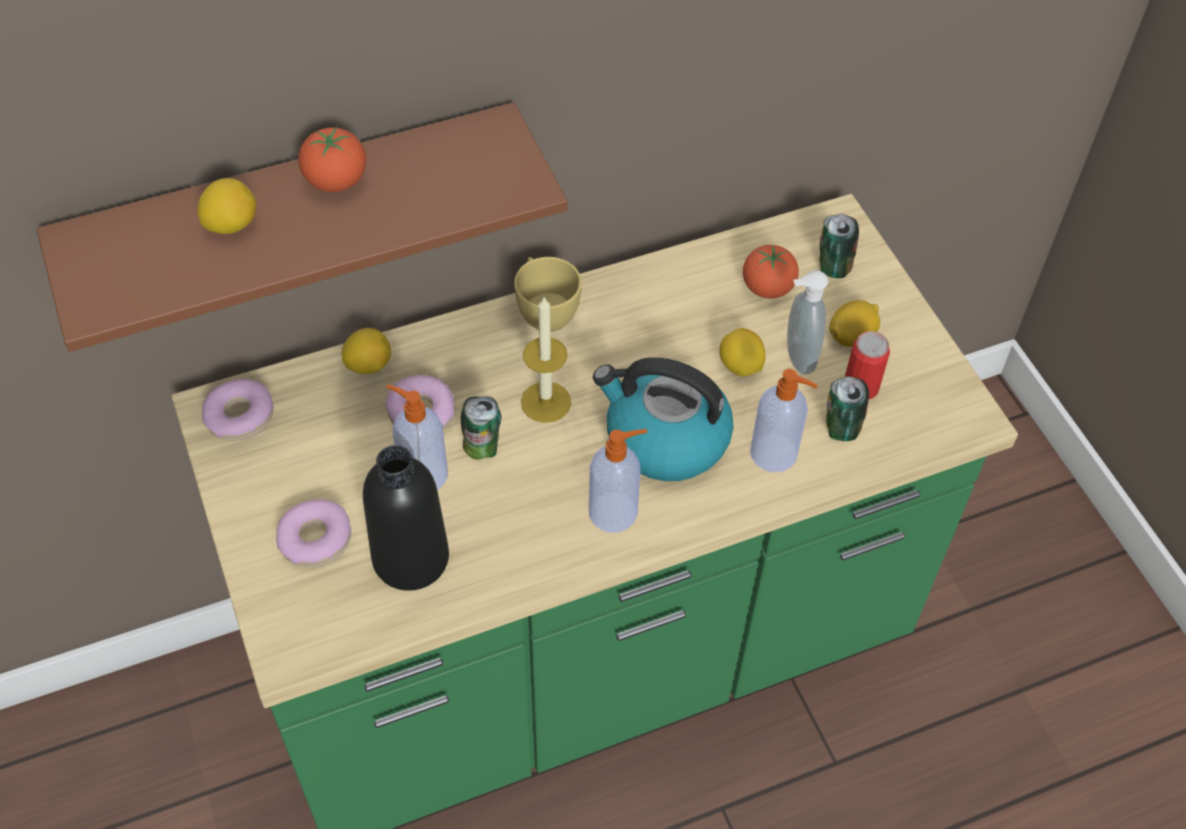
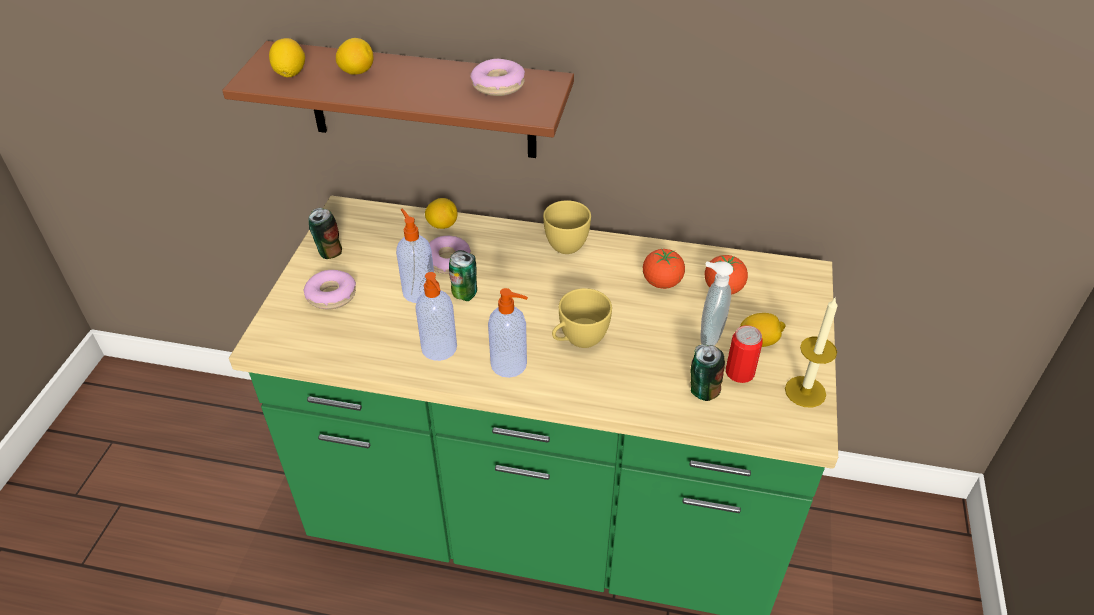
camera: 35 degrees right, 10 degrees down
(240, 417) = (352, 220): donut -> donut (498, 85)
(336, 181) = (432, 73): tomato -> tomato (662, 282)
(411, 558) = (371, 330): black bottle -> none
(546, 402) = (524, 287): candle -> candle (805, 391)
(664, 439) = (578, 340): kettle -> yellow cup
(740, 366) = (665, 323): lemon -> lemon (290, 73)
(775, 454) = (643, 383): soap dispenser -> soap dispenser (440, 349)
(832, 267) = (780, 296): can -> can (329, 251)

